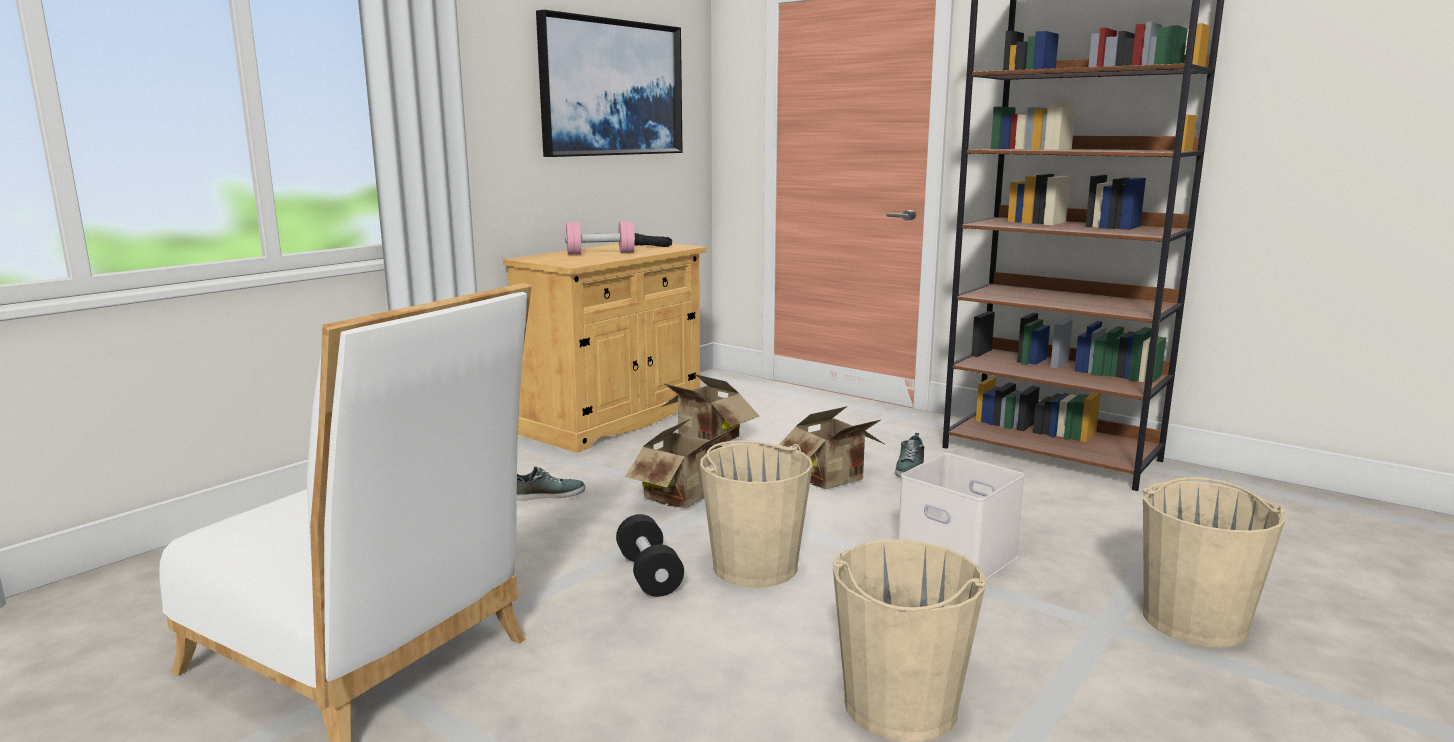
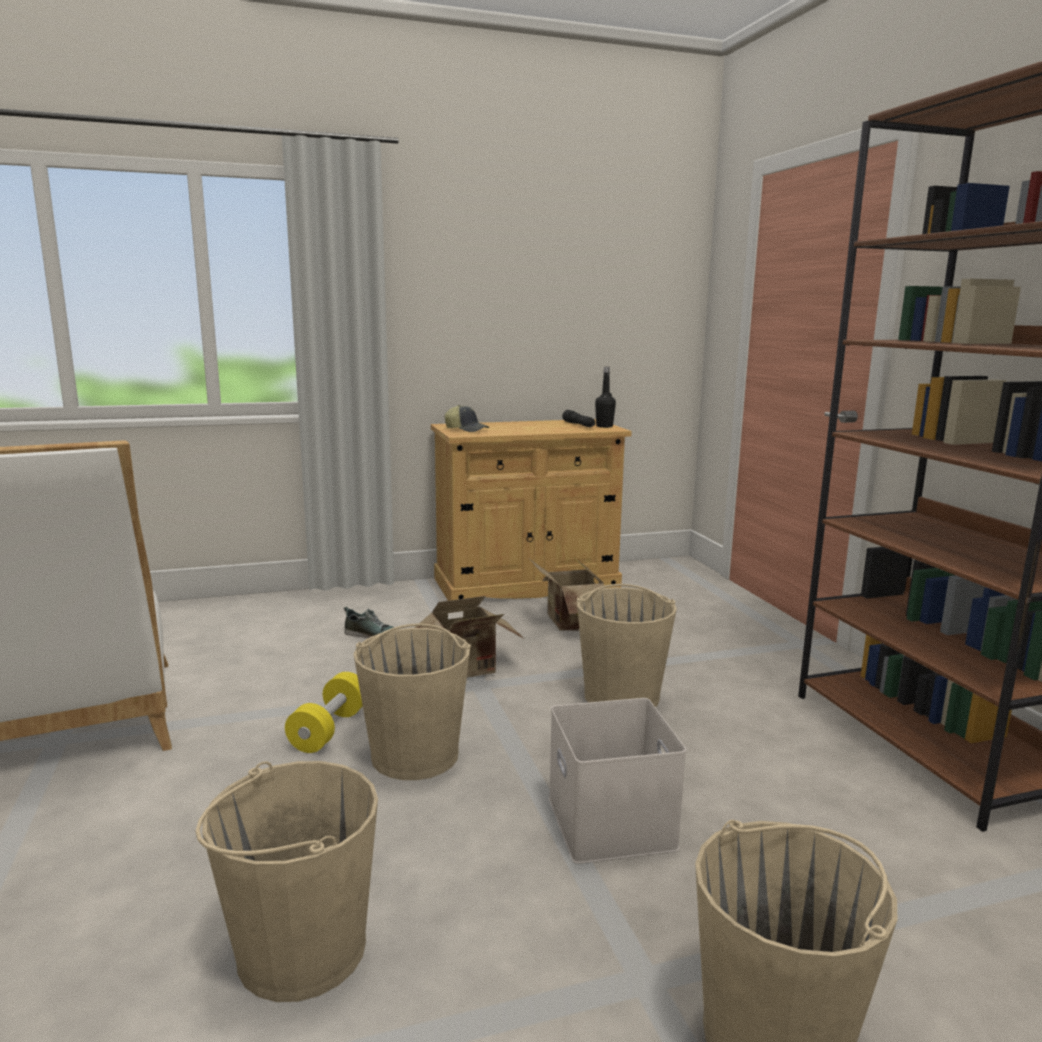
camera: 35 degrees right, 0 degrees up
(562, 260) = (467, 429): none -> cap
(600, 253) = (517, 427): pink dumbbell -> none
(611, 88) = (571, 271): picture -> none
(649, 574) = (329, 730): black dumbbell -> yellow dumbbell
(673, 245) = (604, 426): none -> black bottle
(833, 480) = (621, 696): cardboard box -> beige bucket
(910, 468) = (723, 708): shoe -> none

